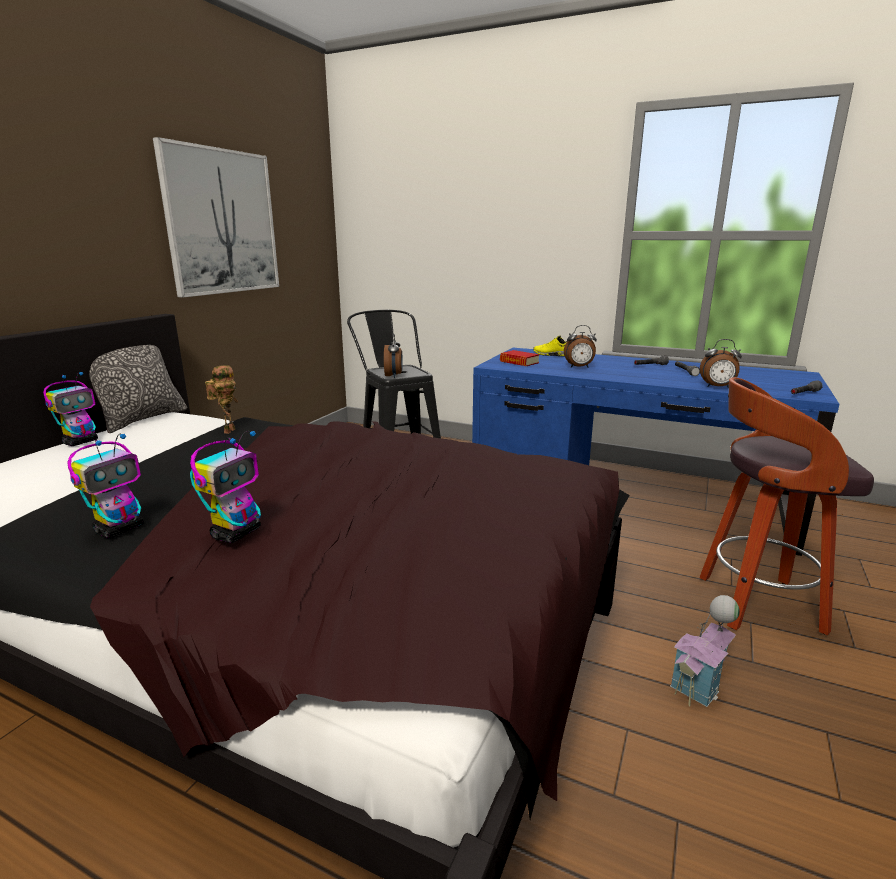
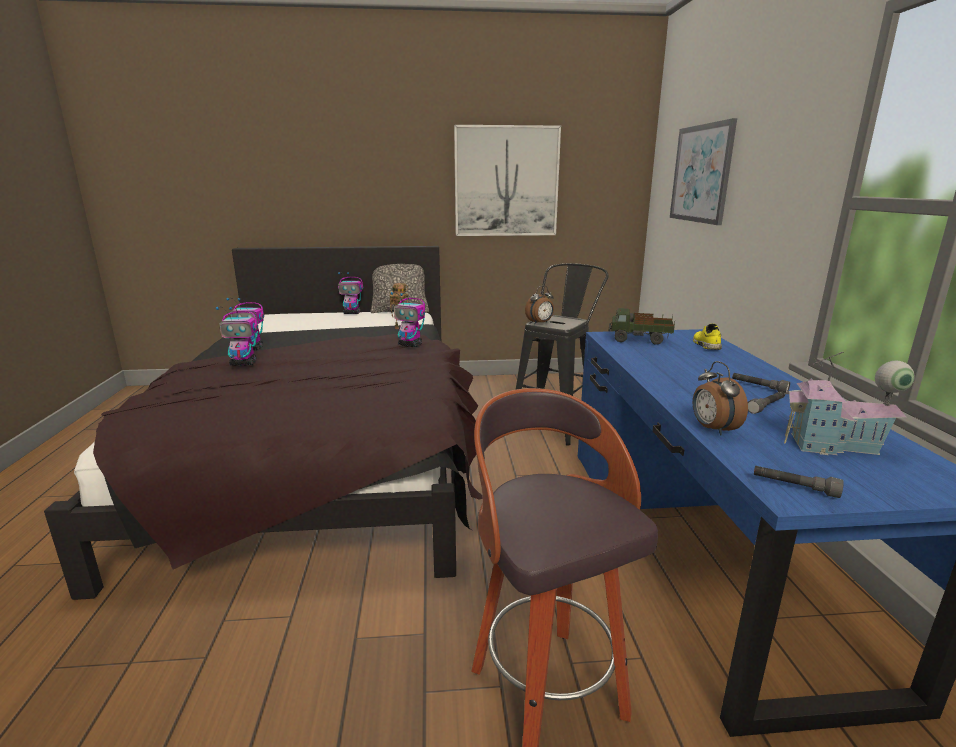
camera: 60 degrees right, 0 degrees up
(332, 434) = (410, 345): none -> toy robot
(433, 216) = (701, 174): none -> picture
(519, 362) = (640, 340): book -> toy truck
(579, 367) = (670, 361): alarm clock -> none
(701, 680) = (372, 654): toy house -> toy house (833, 446)

